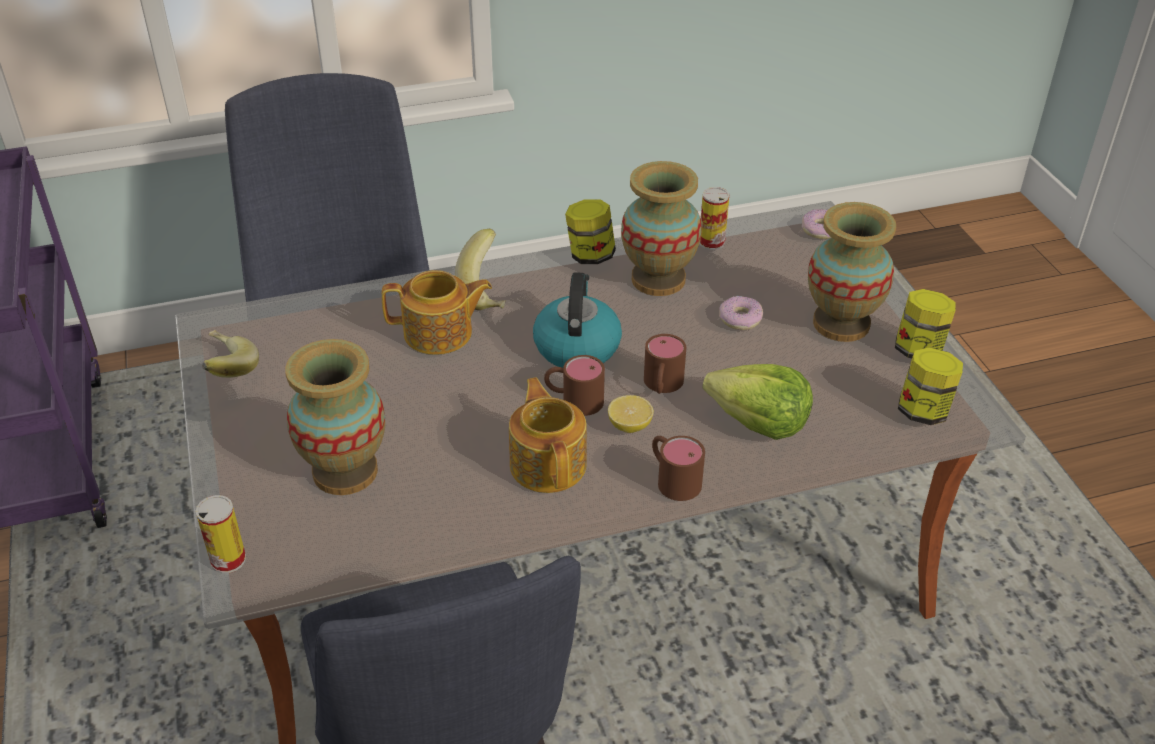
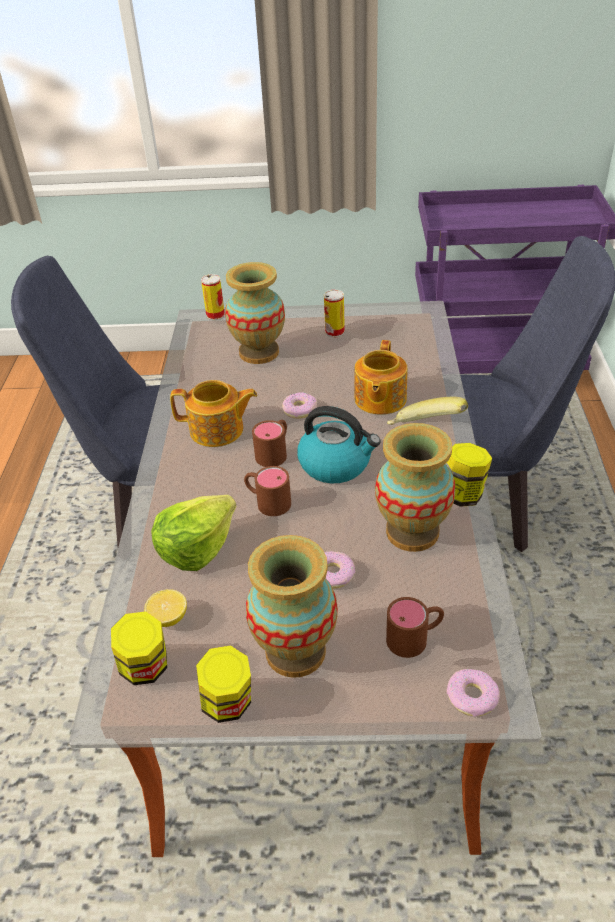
camera: 110 degrees right, 0 degrees up
(225, 371) = (373, 315): banana -> none
(480, 397) = (299, 410): none -> donut
(629, 426) = (232, 475): lemon -> lemon (168, 618)
(672, 478) = (168, 485): brown mug -> brown mug (415, 637)
(711, 242) = (467, 588): can -> can (334, 332)

